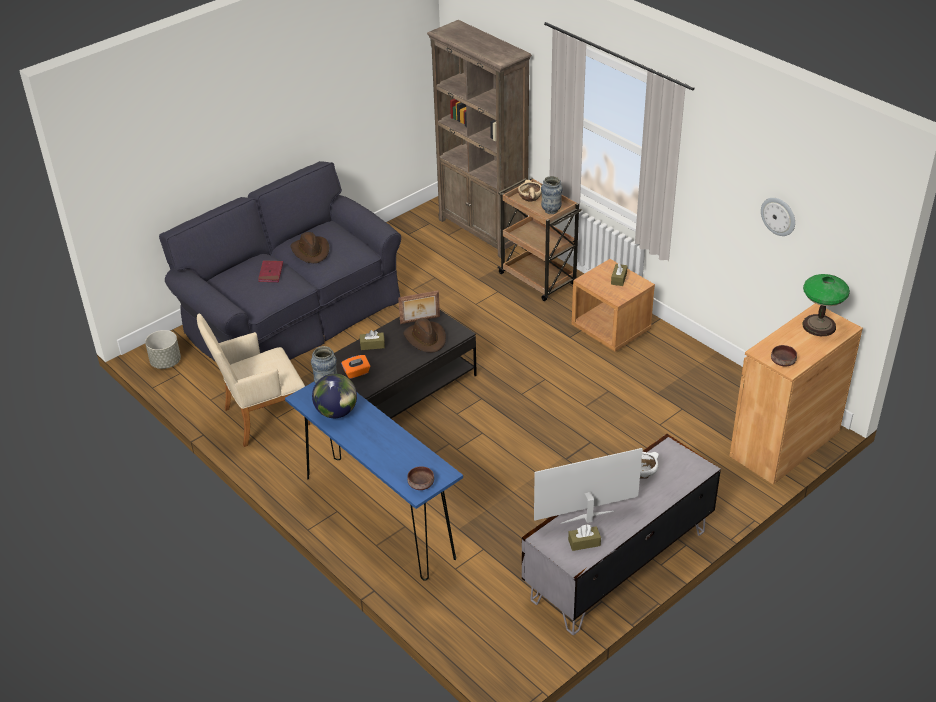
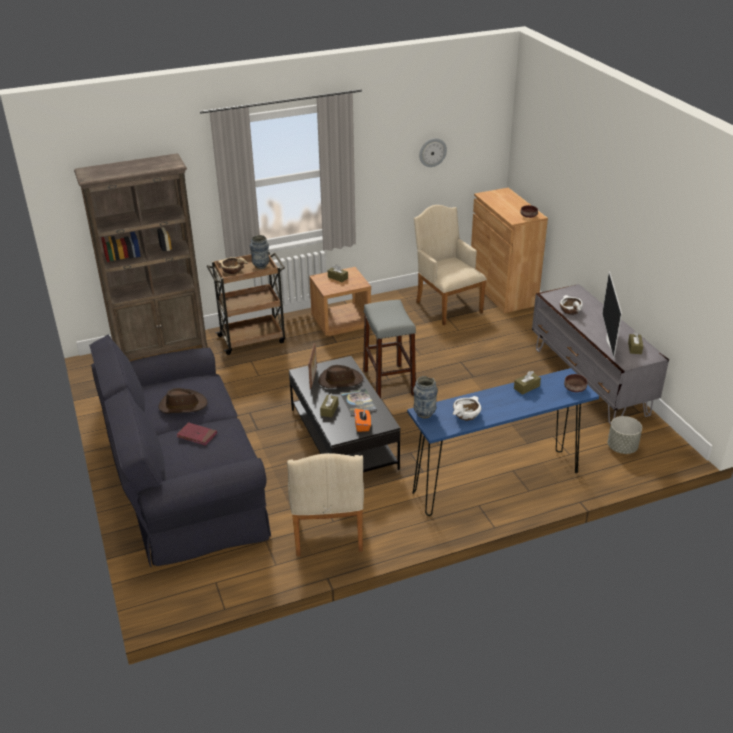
camera: 70 degrees left, 5 degrees down
(165, 362) = (188, 591): grey planter -> grey planter (622, 448)
(336, 412) = (466, 414): globe -> white bowl
(393, 360) = (358, 402): none -> book
(406, 446) = (526, 387): none -> brown tissue box
(515, 396) = (389, 382): none -> grey stool
(711, 401) = (446, 305): none -> beige armchair
(818, 325) = (498, 198): table lamp -> none

